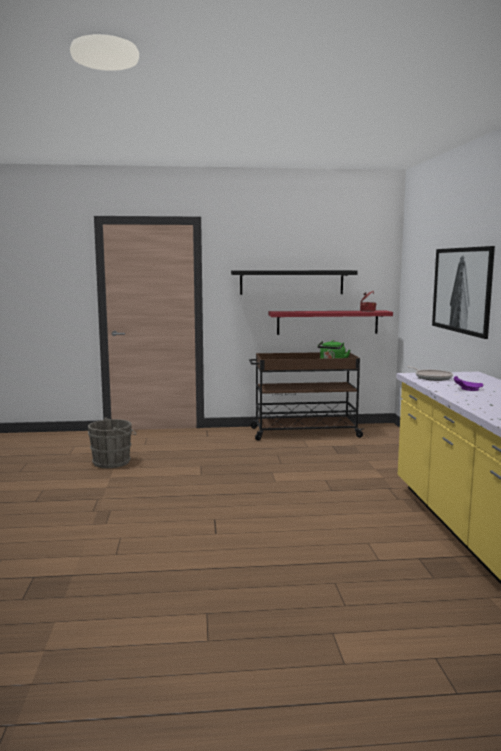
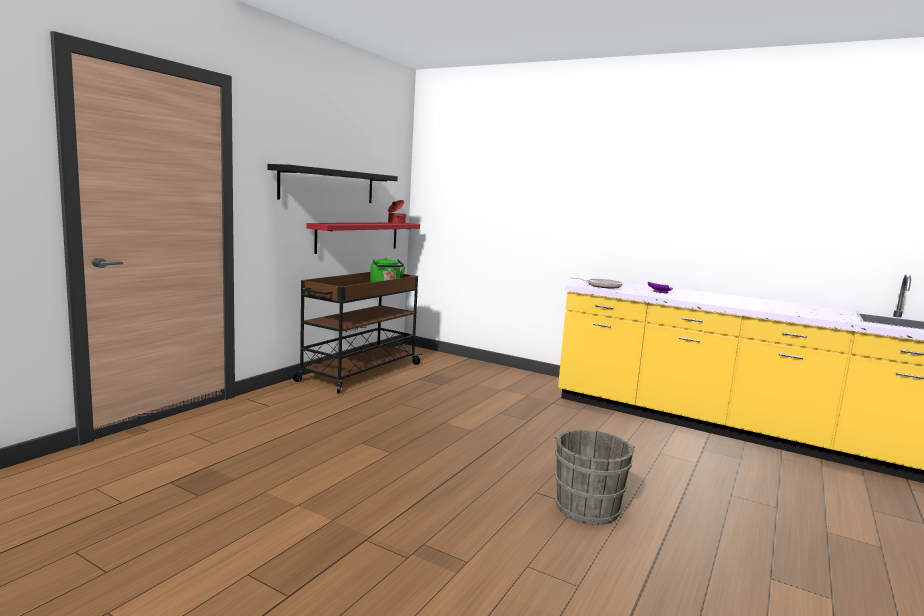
camera: 55 degrees left, 0 degrees up
(114, 462) = (239, 483): grey bucket -> grey bucket (587, 506)
(461, 290) = (552, 202): picture -> none

